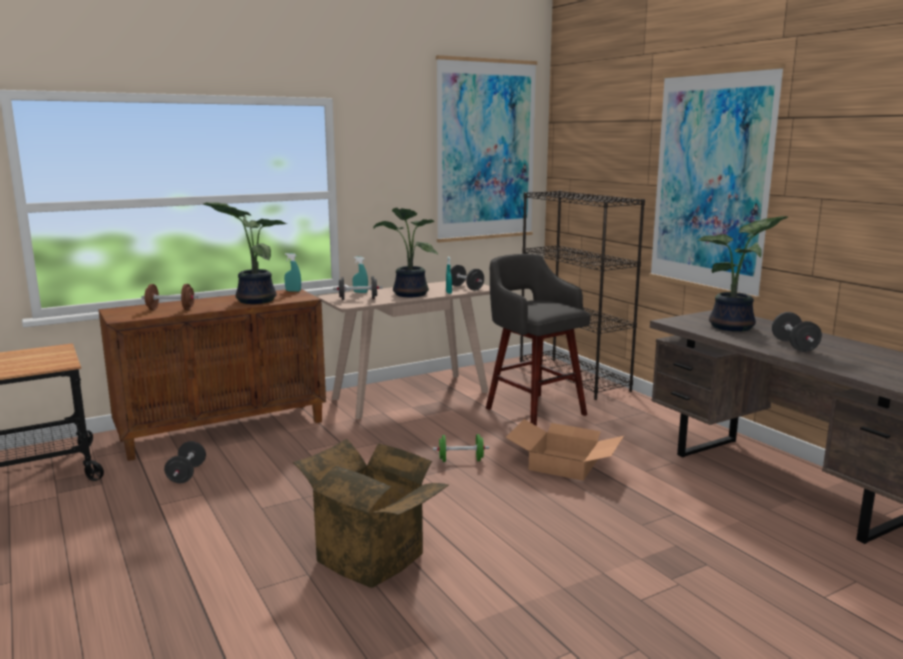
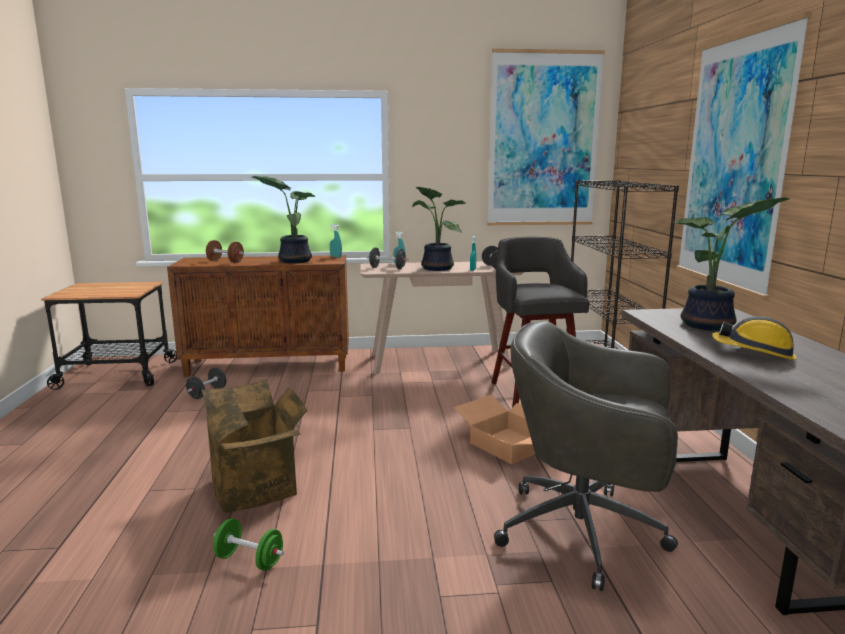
camera: 25 degrees right, 0 degrees up
(461, 460) = (419, 422): green dumbbell -> green dumbbell (249, 560)
(694, 522) = (585, 532): none -> grey office chair
(794, 346) = (754, 352): black dumbbell -> hard hat

